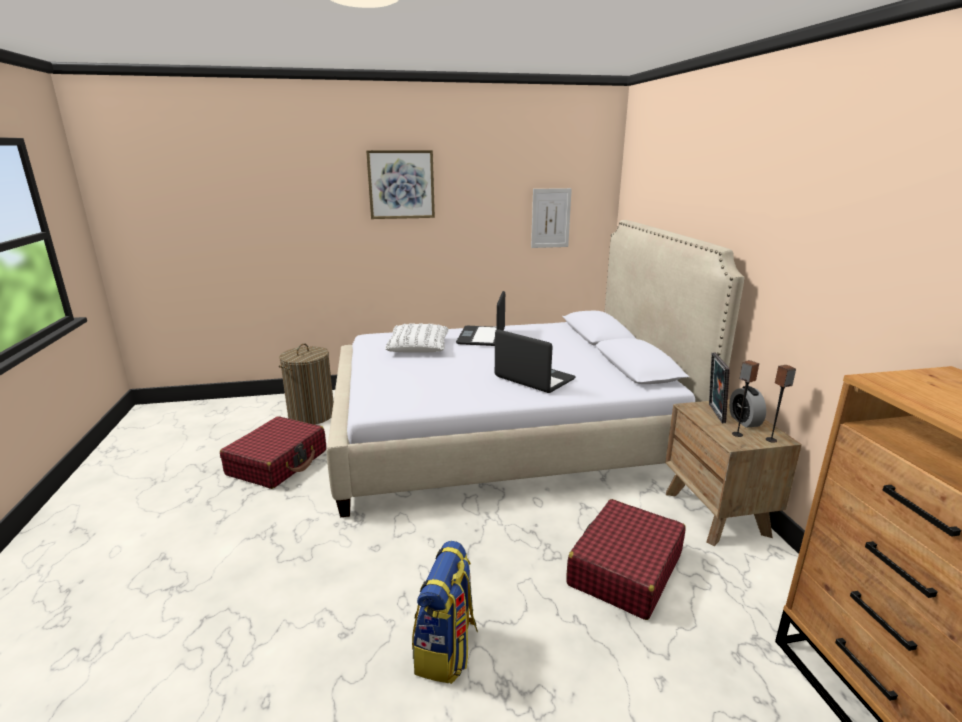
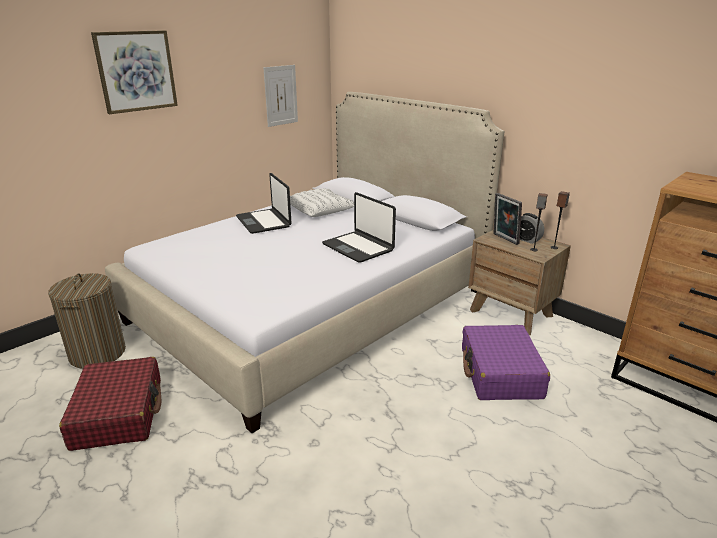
camera: 35 degrees left, 5 degrees up
(418, 347) = (217, 245): white pillow -> white pillow (320, 210)
(446, 650) = (455, 486): backpack -> none
(534, 379) = (358, 247): laptop -> laptop turned 135 degrees counterclockwise
(624, 569) = (500, 373): red suitcase -> purple suitcase

